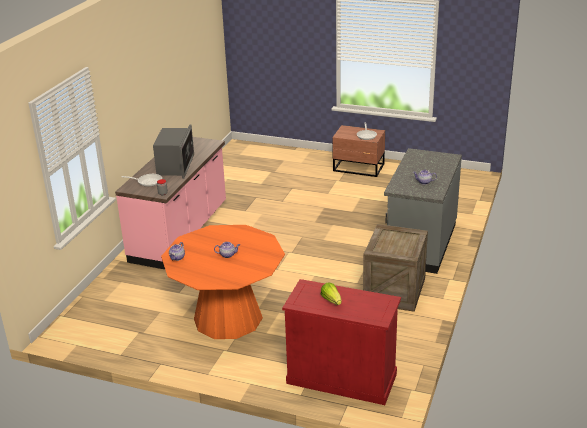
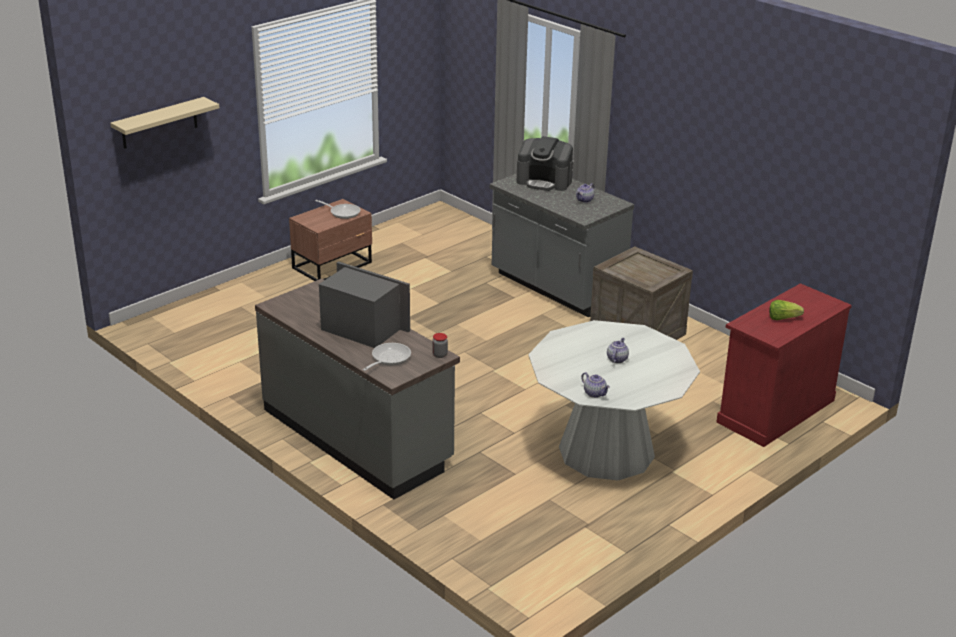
camera: 65 degrees left, 0 degrees up
(180, 233) = (357, 436): pink counter -> grey counter
(228, 318) = (606, 451): orange dining table -> white dining table
(267, 33) = (159, 123): none -> beige shelf
(436, 162) = (544, 181): none -> coffee machine

